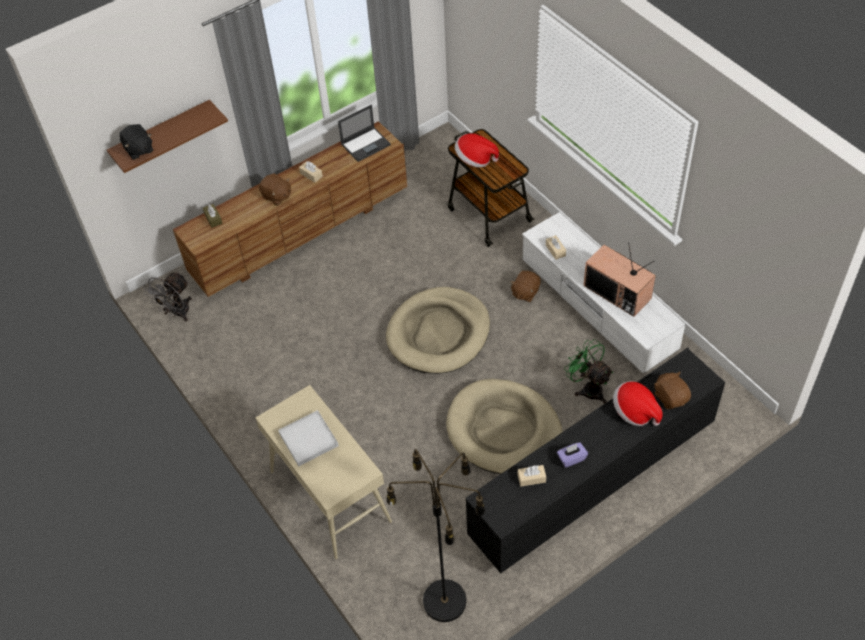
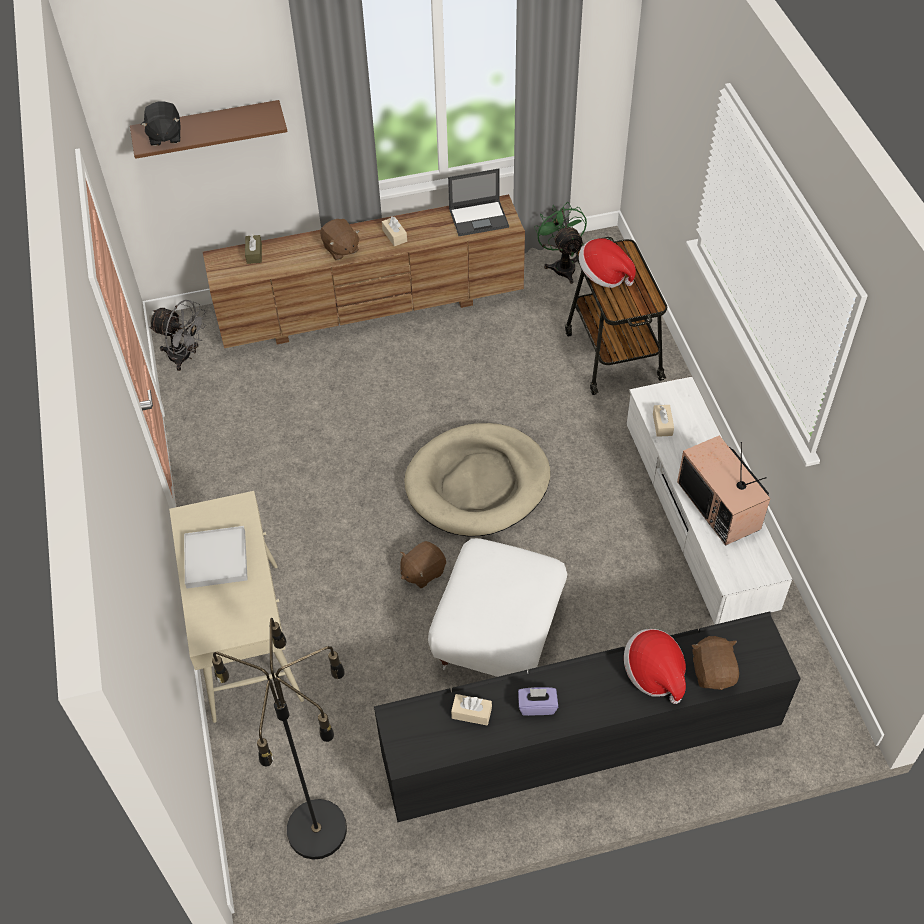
camera: 20 degrees right, 0 degrees up
(176, 313) = (185, 357): grey fan -> grey fan turned 120 degrees counterclockwise
(503, 430) = (499, 635): beige dog bed -> white ottoman
(525, 292) = (612, 467): brown plush toy -> brown plush toy (422, 572)
(588, 388) = (634, 619): green fan -> green fan (562, 265)

